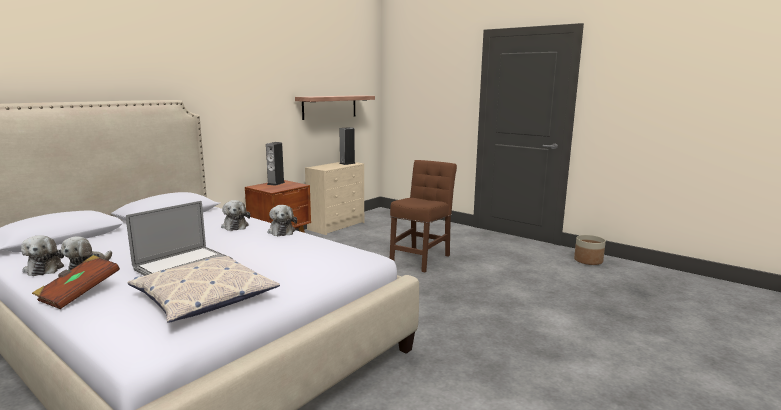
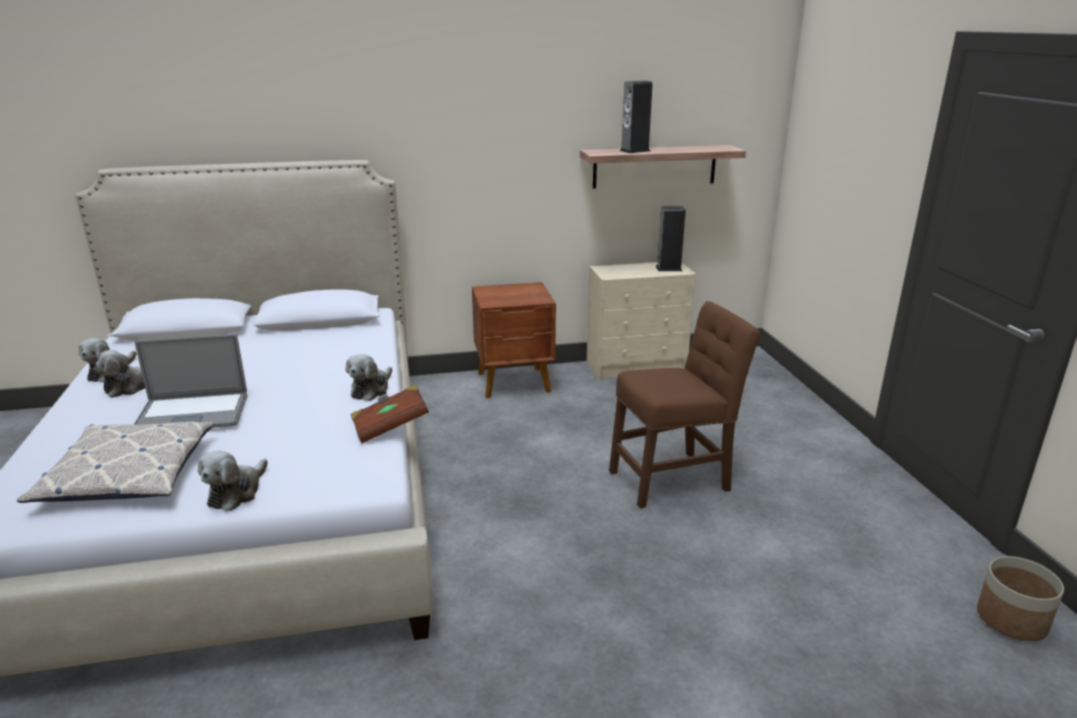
camera: 40 degrees right, 10 degrees up
(79, 294) = (73, 421): brown book -> brown book (390, 427)
(235, 226) = (344, 361): plush toy -> plush toy (236, 492)
(276, 183) = (518, 288): speaker -> speaker (635, 151)

